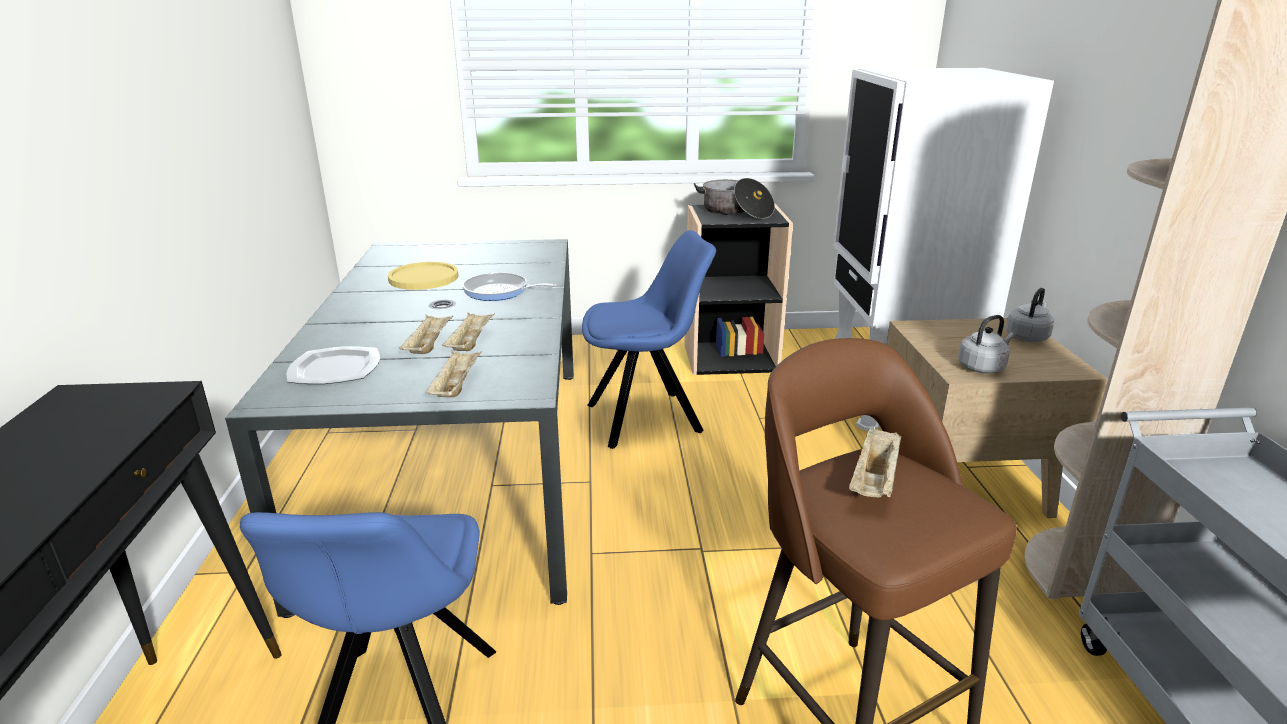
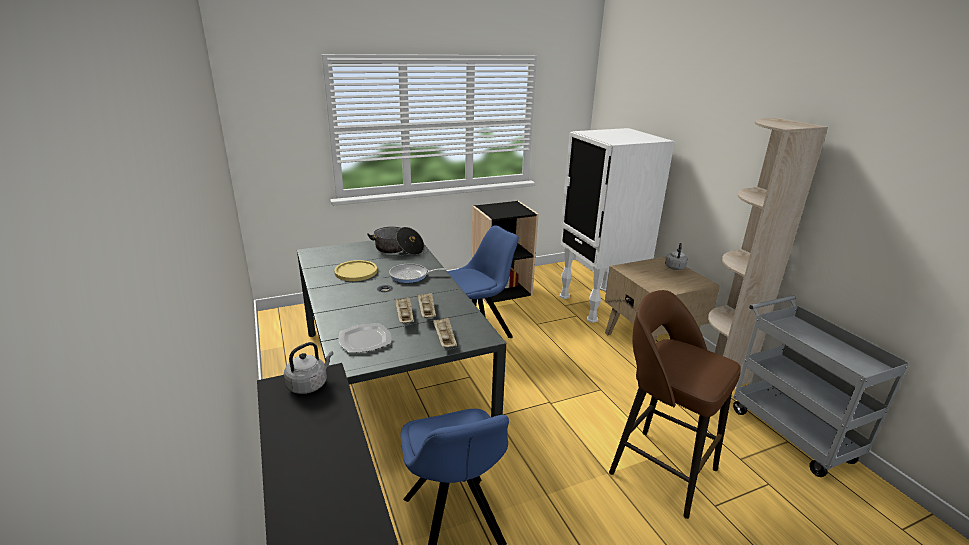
camera: 20 degrees left, 0 degrees up
(735, 212) = (502, 208): cooking pot -> cooking pot (398, 249)
(874, 481) = (679, 355): beige tray -> none
(982, 367) = (666, 286): grey kettle -> grey kettle (309, 384)

